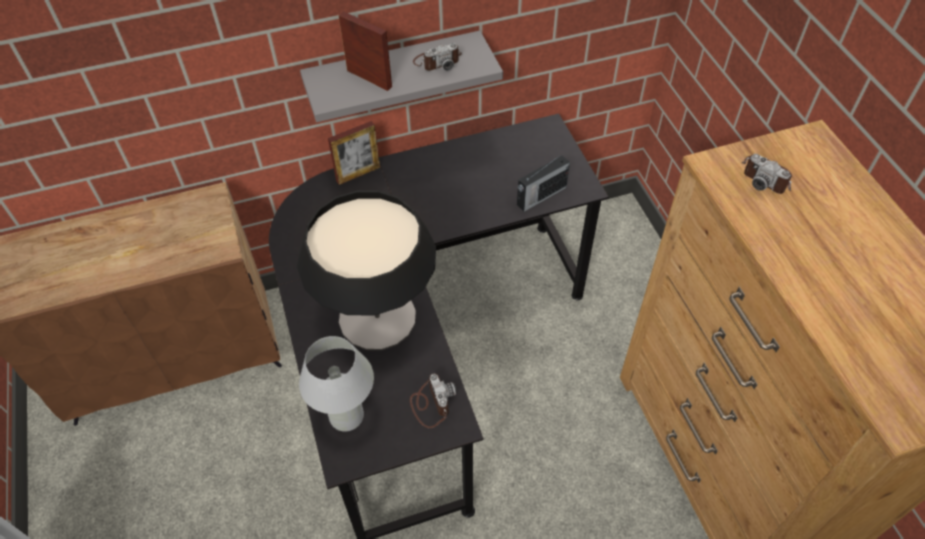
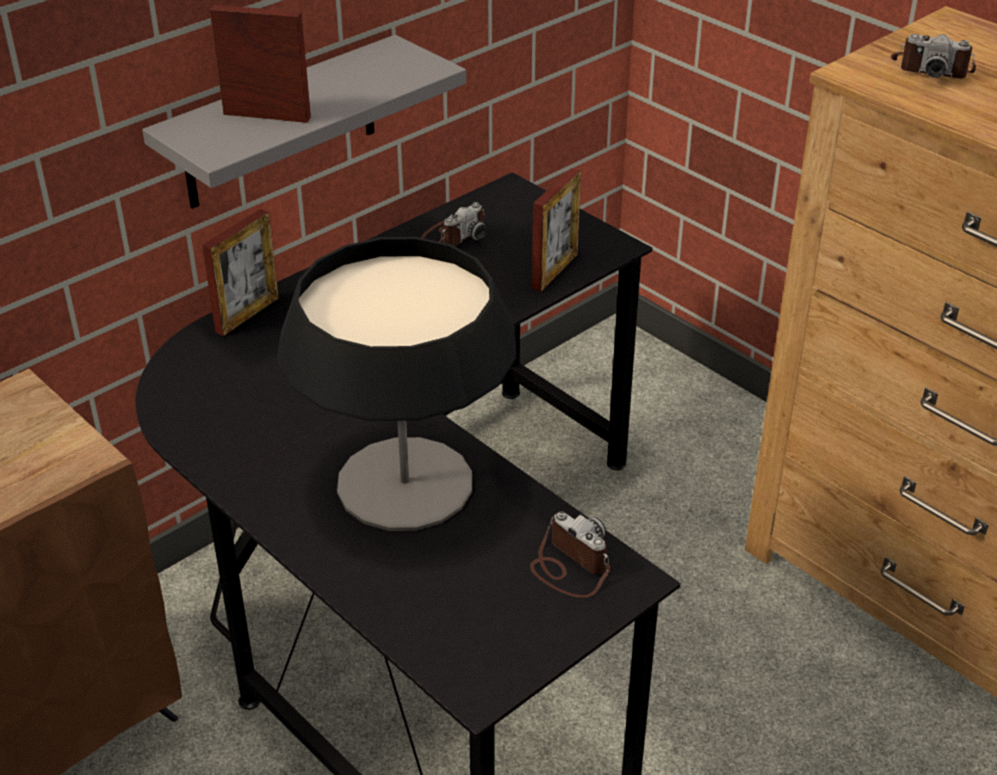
camera: 25 degrees left, 15 degrees down
(346, 416) = (443, 627): white table lamp -> none
(437, 61) = (358, 77): camera -> camera (453, 235)
(540, 196) = (555, 271): radio -> picture frame

